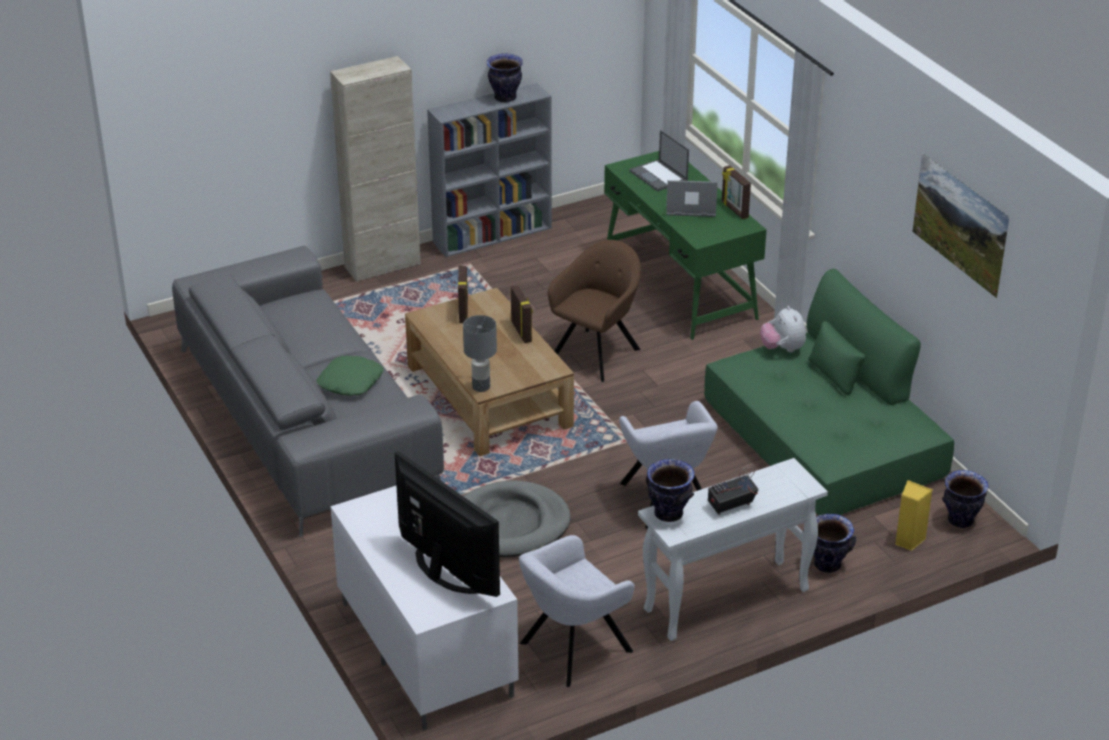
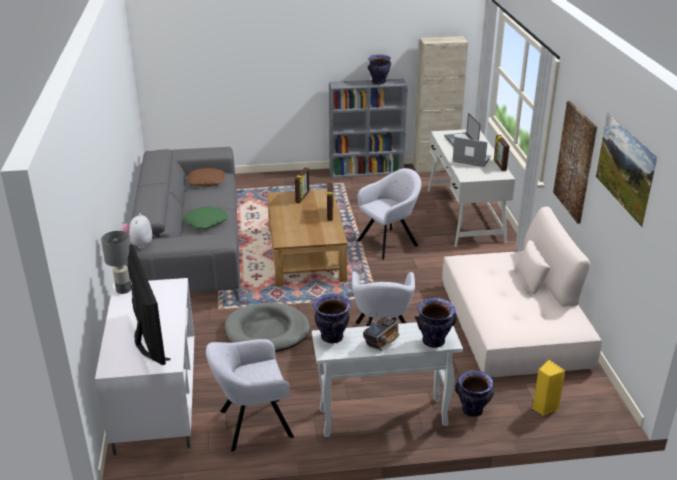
camera: 20 degrees right, 5 degrees down
(298, 312) = (206, 181): none -> brown pillow
(382, 266) = (292, 176): beige cabinet -> beige cabinet (435, 167)
(480, 387) = (282, 239): grey table lamp -> grey table lamp (123, 290)
(597, 352) = (389, 242): brown armchair -> grey armchair
(679, 285) = (464, 215): green desk -> white desk
(730, 505) = (381, 342): radio -> radio turned 135 degrees clockwise
(782, 349) = (500, 256): plush toy -> plush toy (137, 245)
(824, 440) = (513, 324): green sofa -> beige sofa
(873, 209) = (575, 161): none -> picture
(961, 520) = (592, 402): vase -> vase (433, 342)

